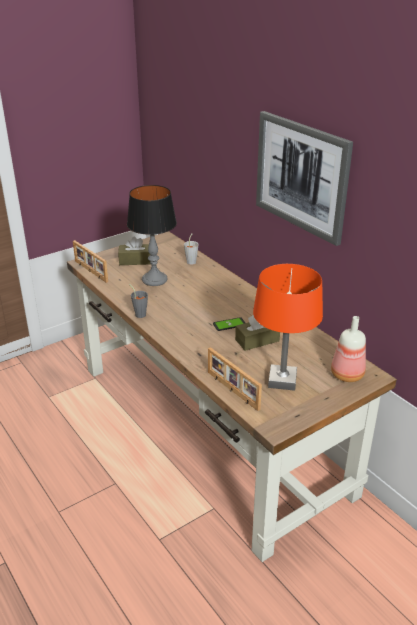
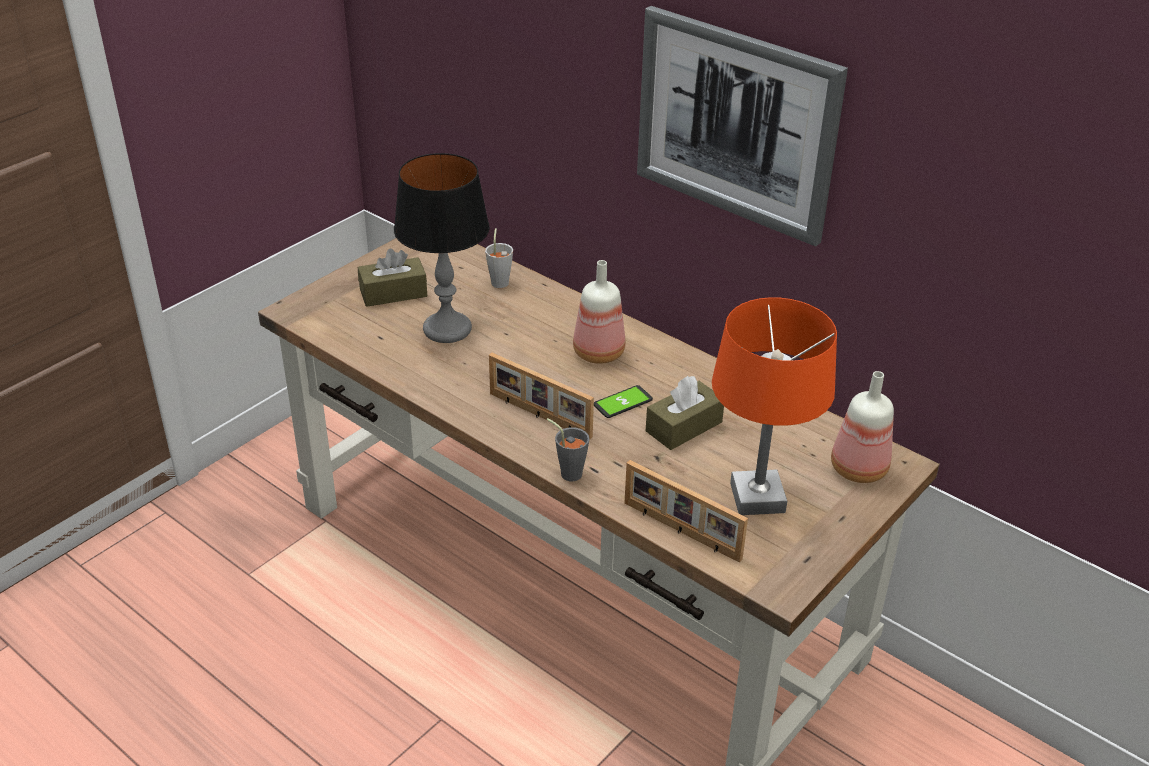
camera: 15 degrees left, 5 degrees up
(90, 271) = (315, 327): picture frame -> picture frame (539, 416)
(139, 314) = (450, 404): grey cup -> grey cup (567, 472)
(226, 299) = (597, 352): none -> bottle

